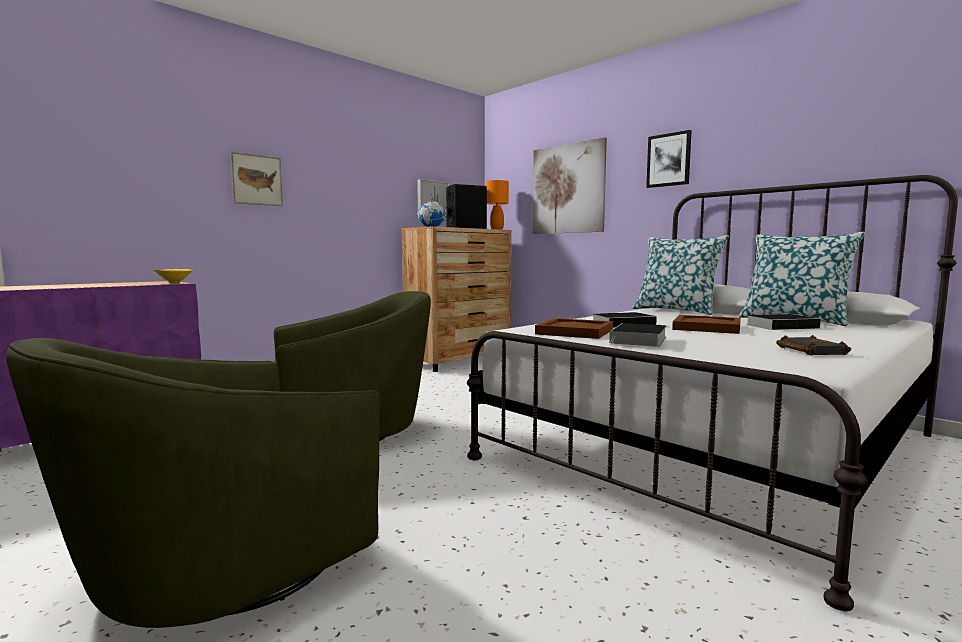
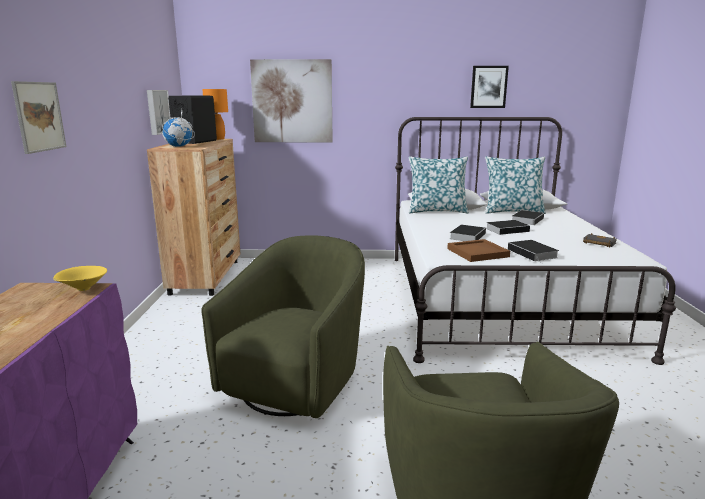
camera: 45 degrees left, 10 degrees up
(669, 160) = (389, 87): picture -> picture (488, 87)
(706, 327) = (508, 230): brown tray -> book

